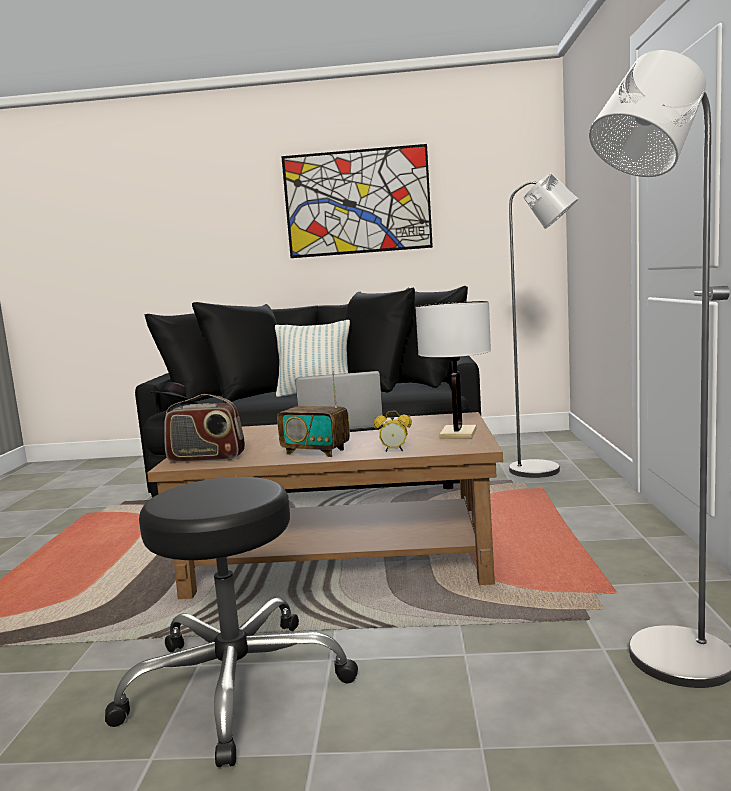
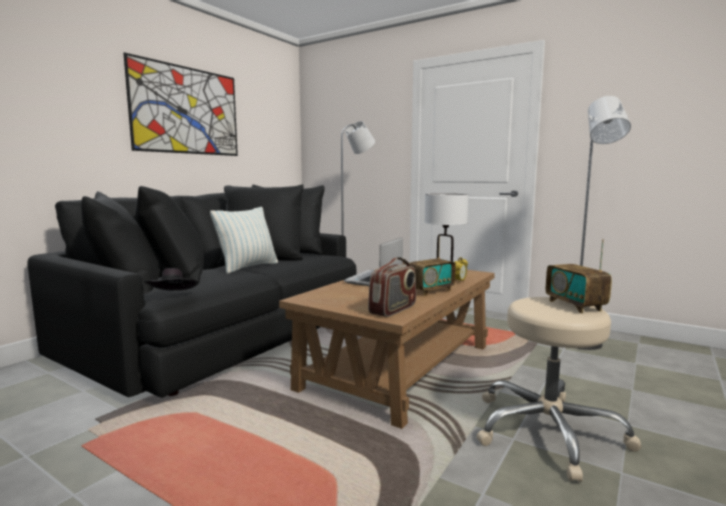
camera: 60 degrees left, 0 degrees up
(232, 500) = (575, 305): none -> radio
(235, 684) = (547, 431): black stool -> beige stool

